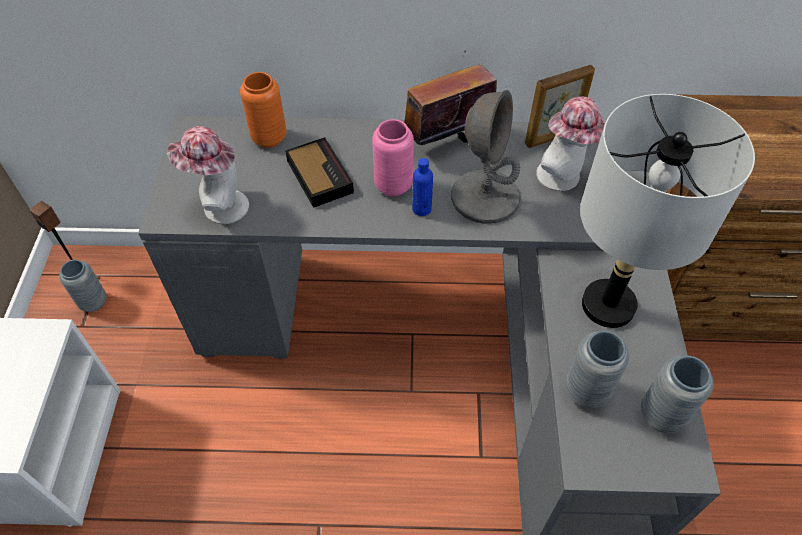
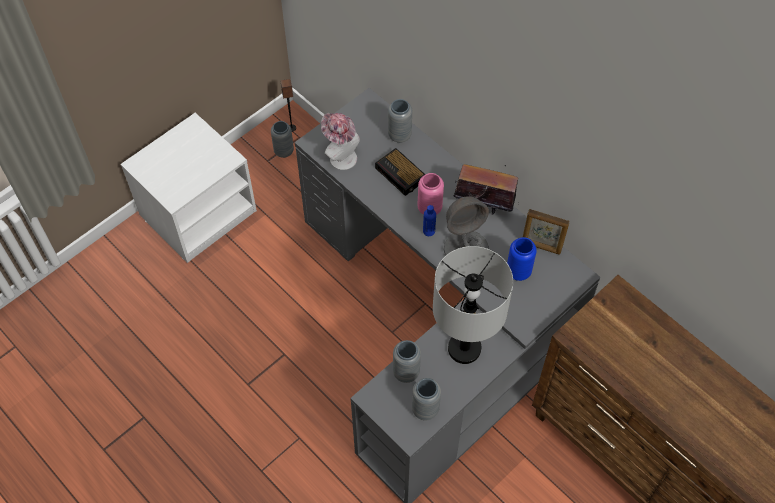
camera: 45 degrees right, 5 degrees up
(269, 138) = (399, 135): orange vase -> grey vase
(319, 175) = (401, 175): alarm clock -> alarm clock turned 120 degrees clockwise
(563, 177) = (518, 272): hat -> blue vase

